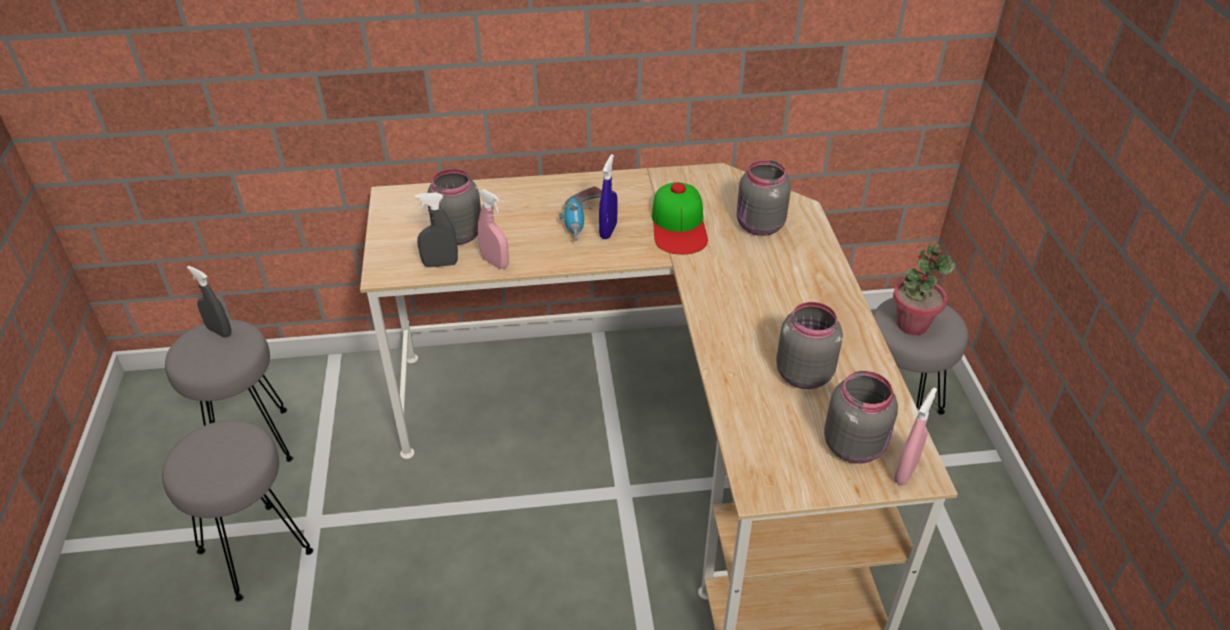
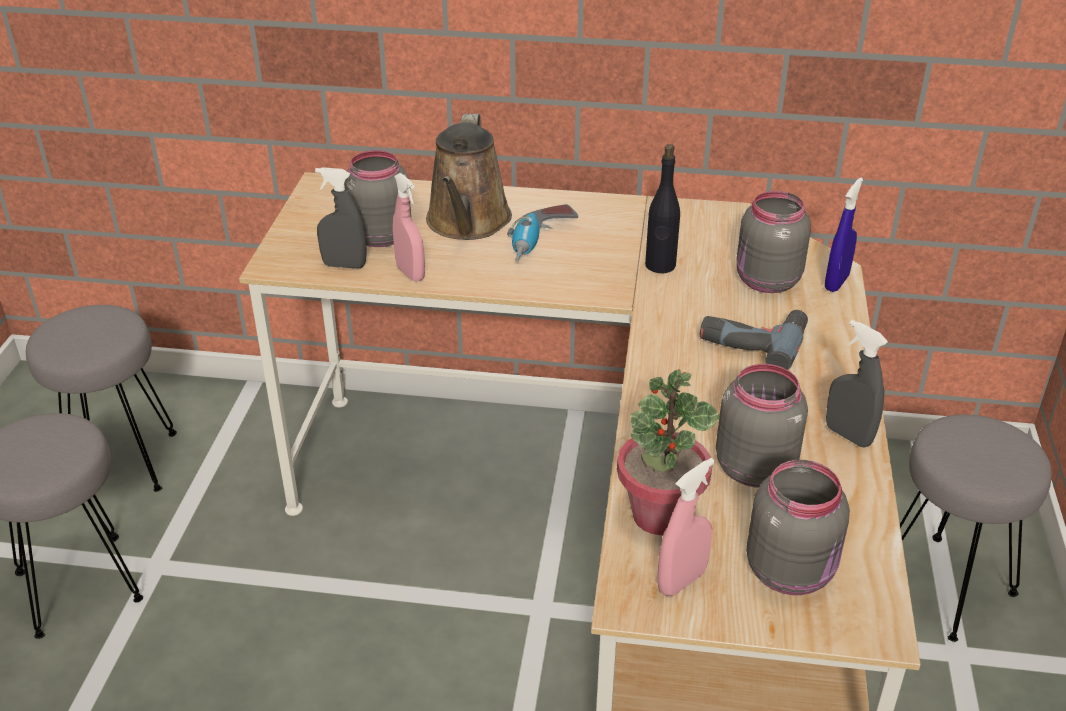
camera: 15 degrees right, 5 degrees down
(219, 331) = (99, 316): grey spray bottle -> grey spray bottle (848, 435)
(521, 212) = (467, 223): none -> brown watering can
(608, 231) = (566, 259): blue spray bottle -> blue spray bottle (836, 282)
(679, 225) = (660, 265): cap -> black bottle
(766, 274) = (753, 339): none -> power drill
(905, 472) = (852, 620): pink spray bottle -> pink spray bottle (681, 581)
(912, 324) = (969, 452): potted plant -> potted plant (659, 515)

